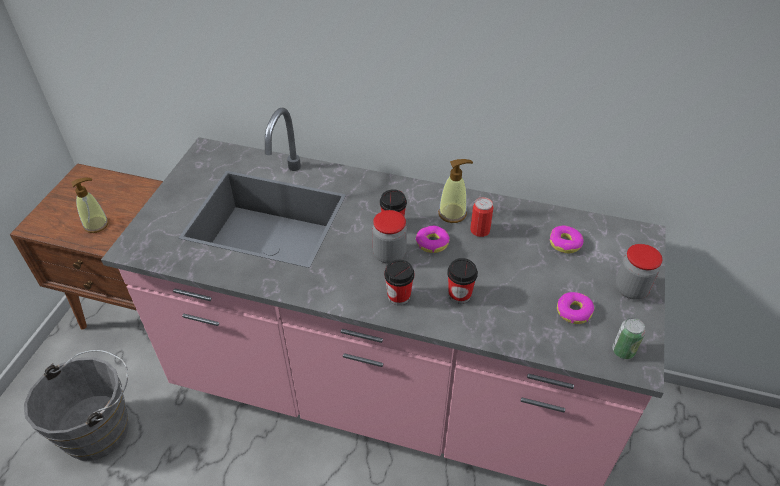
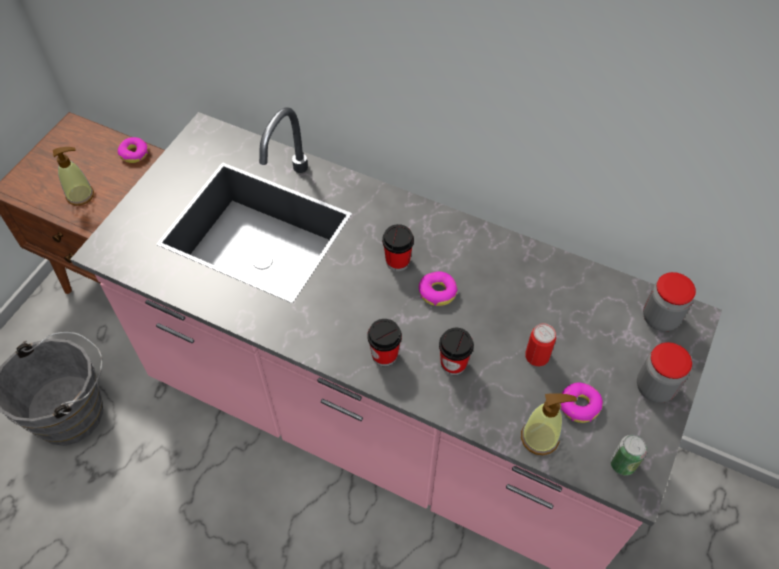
camera: 10 degrees right, 10 degrees up
(389, 254) = (385, 300): jar -> jar (660, 318)
(452, 213) = (470, 256): soap dispenser -> soap dispenser (540, 437)
(480, 230) = (497, 283): can -> can (537, 356)
(565, 243) = (593, 315): donut -> donut (134, 154)

